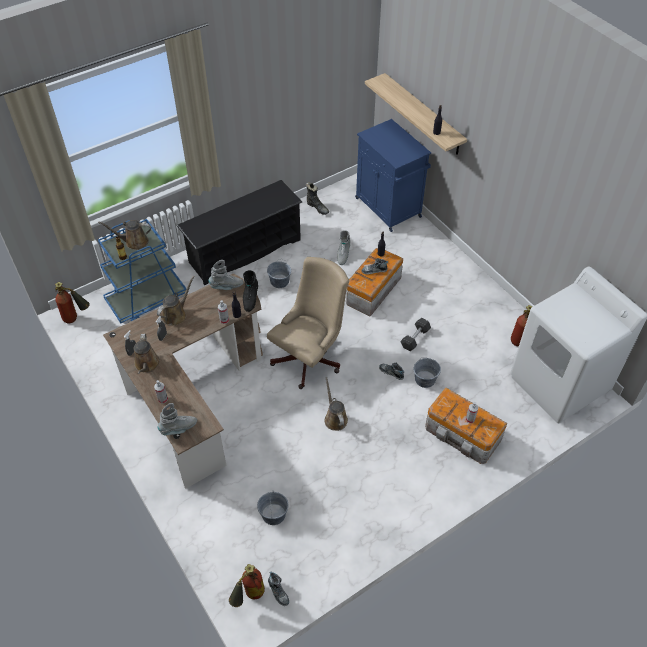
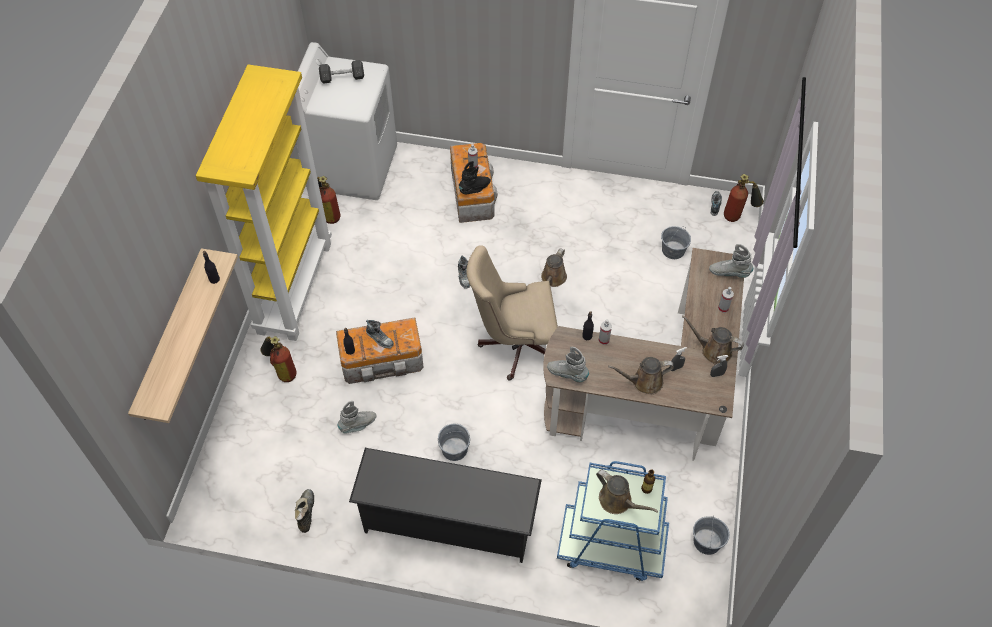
camera: 135 degrees left, 5 degrees up
(76, 318) = (707, 589): fire extinguisher -> fire extinguisher (282, 371)
(146, 365) = (713, 351): brown watering can -> brown watering can turned 105 degrees counterclockwise
(250, 299) = (559, 342): black boot -> black boot (475, 189)
(389, 208) = (238, 441): blue cabinet -> none
(415, 338) = (406, 287): grey dumbbell -> grey dumbbell (342, 77)
(425, 379) = (444, 250): grey bucket -> grey bucket (707, 542)
(474, 288) = (294, 287): none -> yellow bookcase

